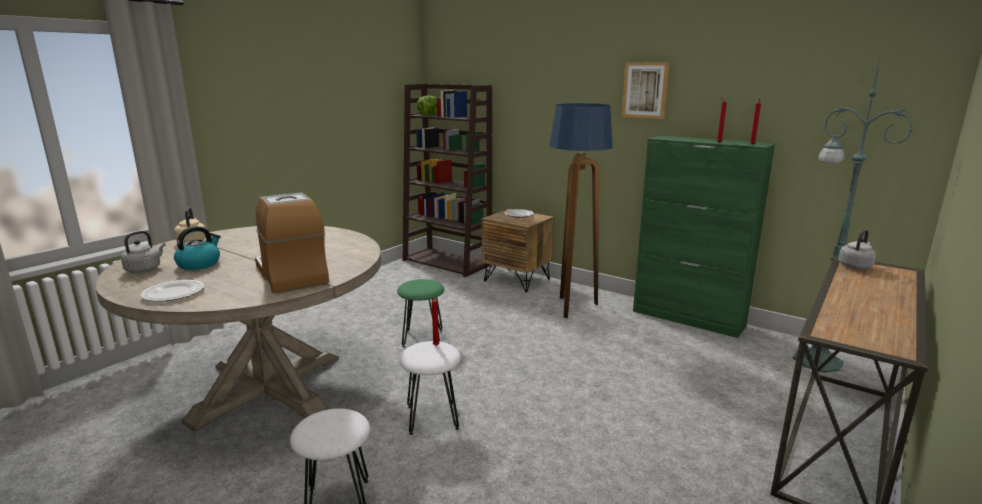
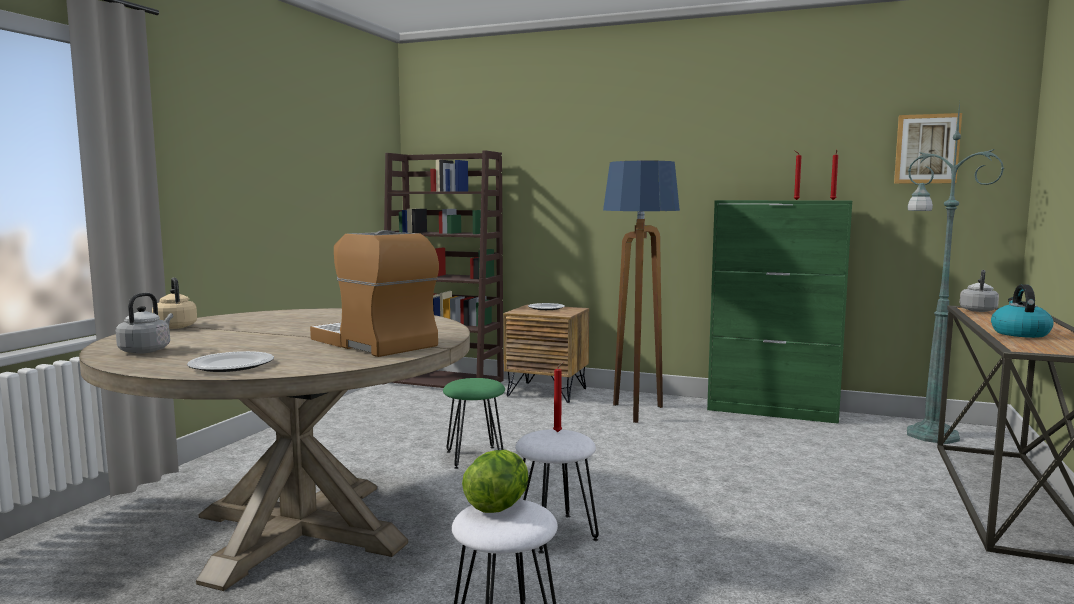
camera: 15 degrees left, 10 degrees down
(199, 264) = (224, 342): kettle -> kettle (1019, 333)
(429, 115) = (418, 191): lettuce -> lettuce (498, 506)
(645, 90) = (697, 151): picture -> picture (926, 149)

